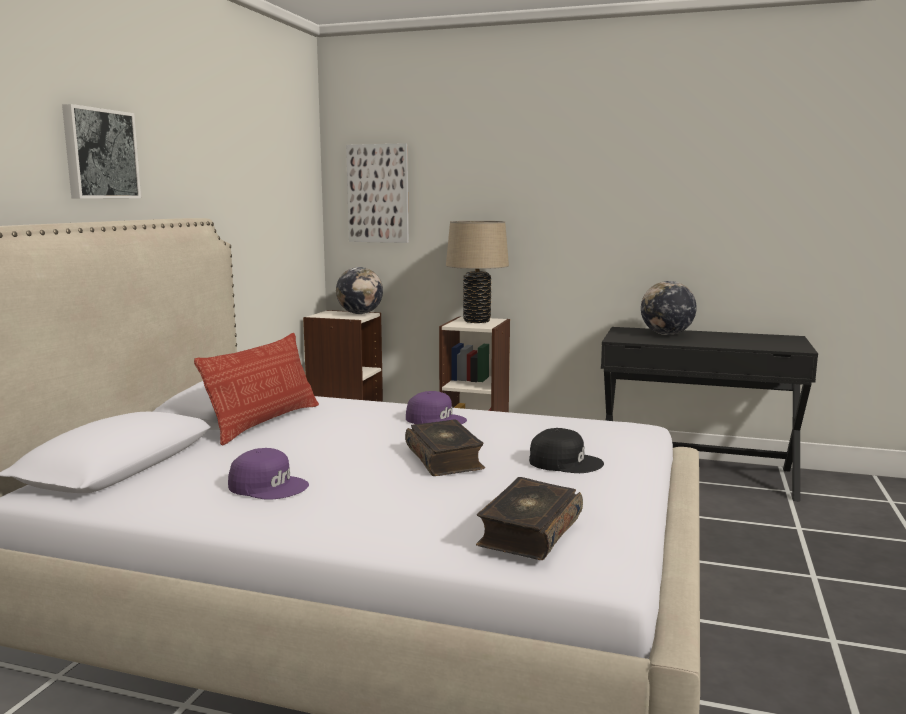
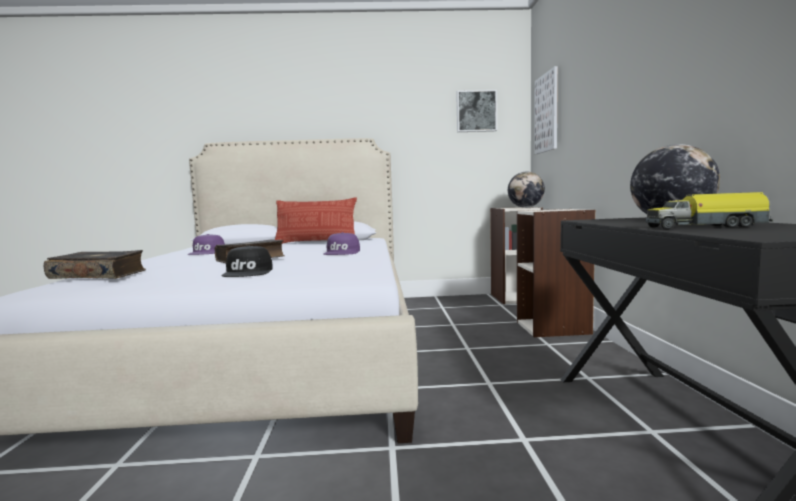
camera: 70 degrees right, 5 degrees down
(99, 154) = (306, 110): picture -> picture (476, 111)
(476, 321) = (559, 209): beige table lamp -> none
(728, 341) = (707, 226): none -> toy truck

